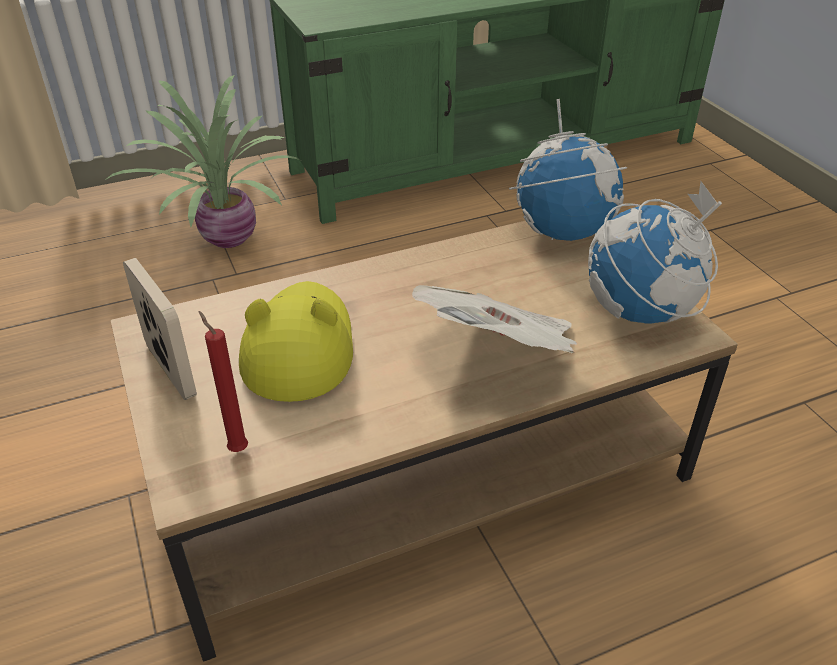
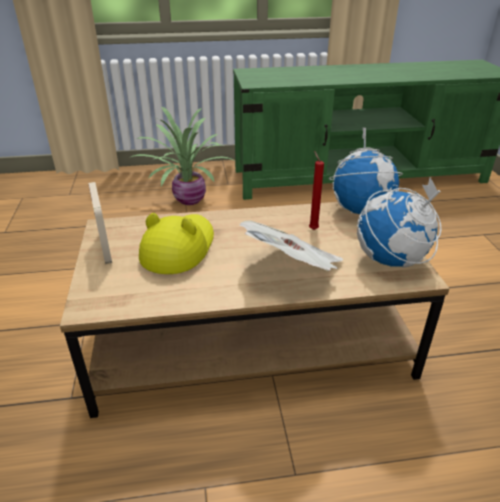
camera: 15 degrees right, 5 degrees down
(236, 448) = (120, 292): red candle -> red candle (312, 229)

